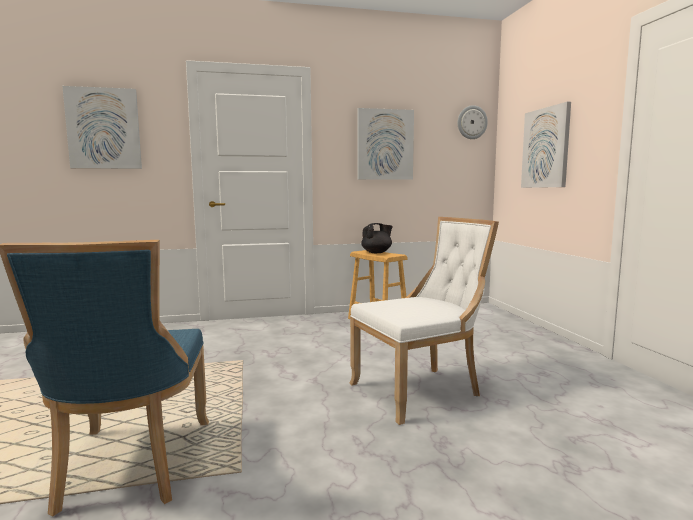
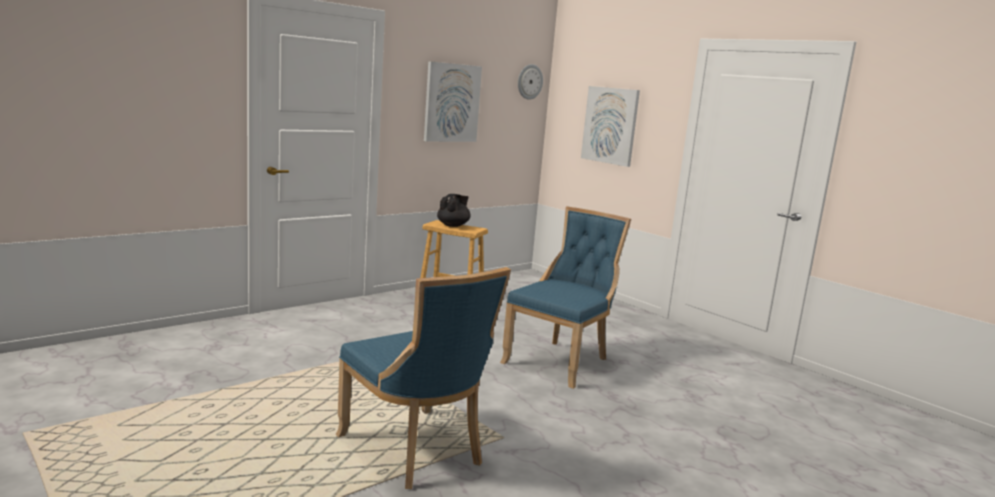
camera: 30 degrees left, 5 degrees up
(104, 128) = (140, 72): picture -> none
(420, 391) = (560, 361): white chair -> blue chair

